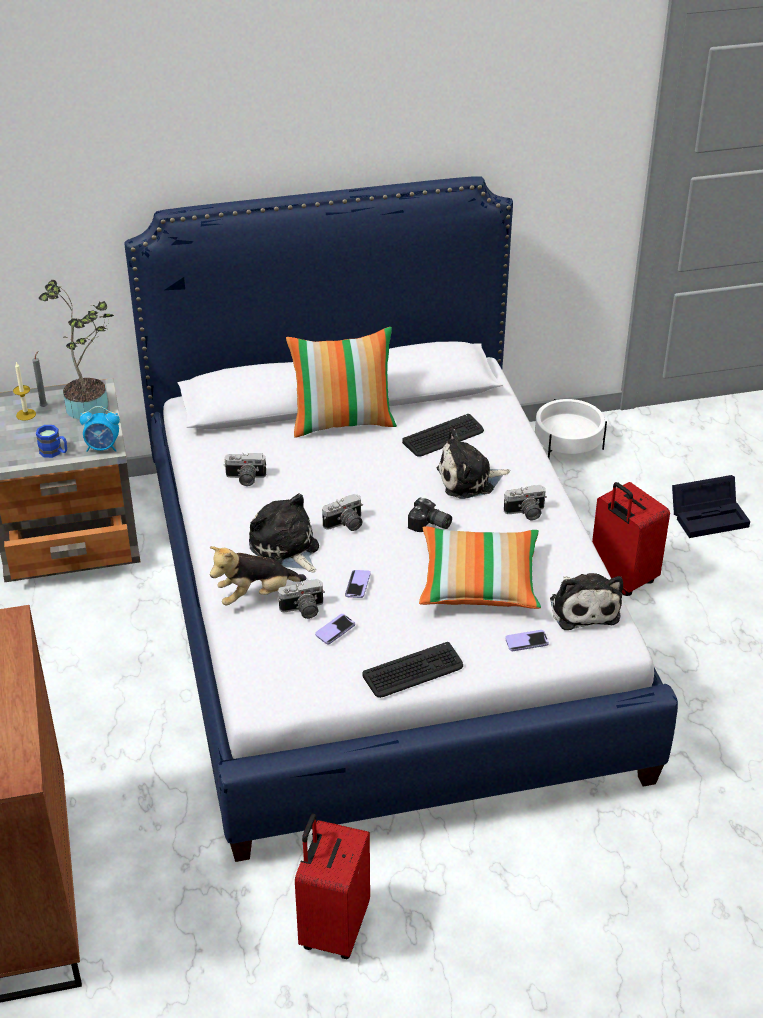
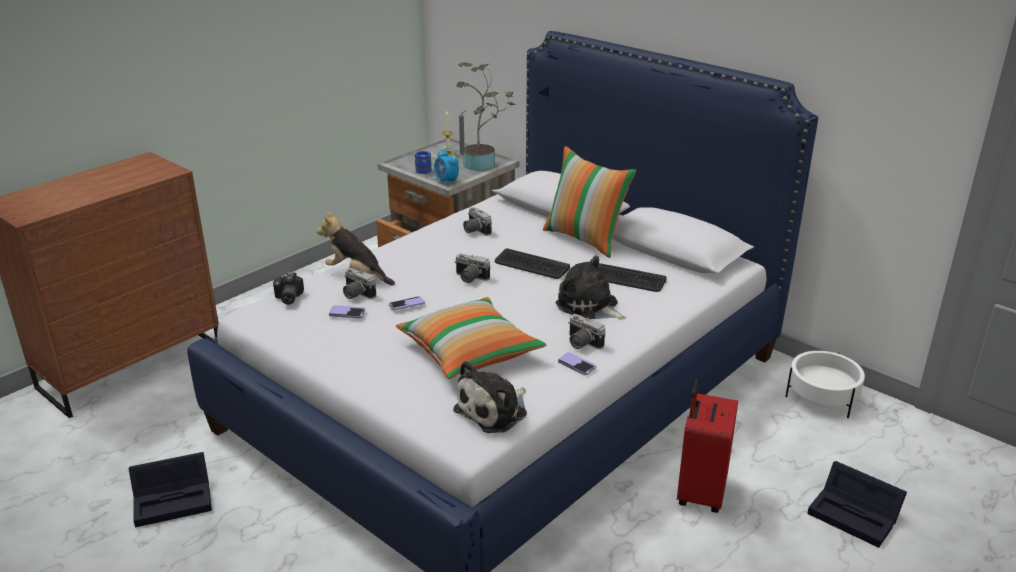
camera: 55 degrees right, 10 degrees down
(285, 549) = (418, 268): plush toy -> none
(333, 928) = (175, 499): red suitcase -> black storage box
(413, 671) = (334, 360): keyboard -> keyboard (531, 265)
(429, 525) = (511, 309): camera -> camera (287, 298)
(527, 641) = (420, 397): phone -> phone (576, 365)

